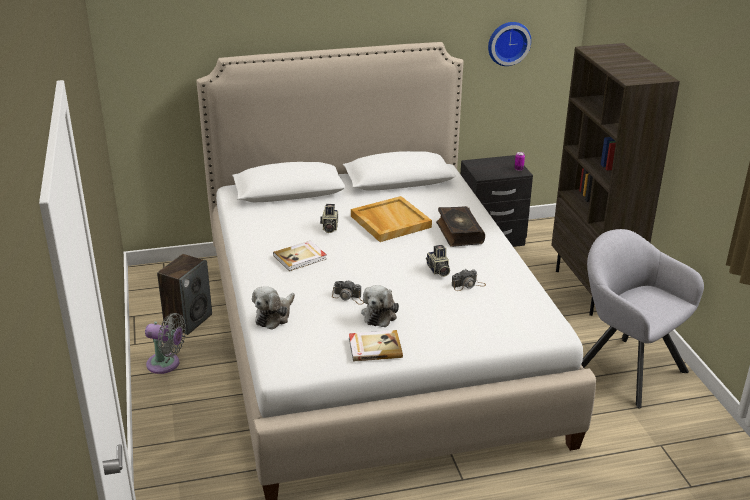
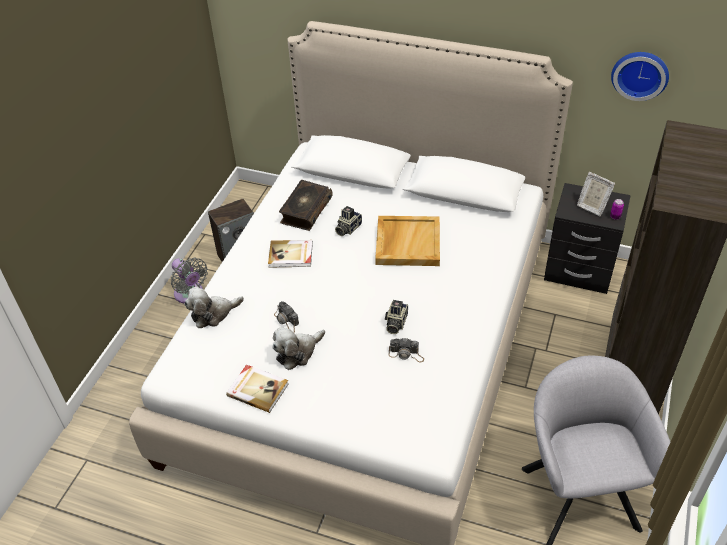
camera: 35 degrees right, 15 degrees up
(458, 233) = (458, 284): book -> book (305, 211)
(496, 168) = (591, 207): none -> picture frame

